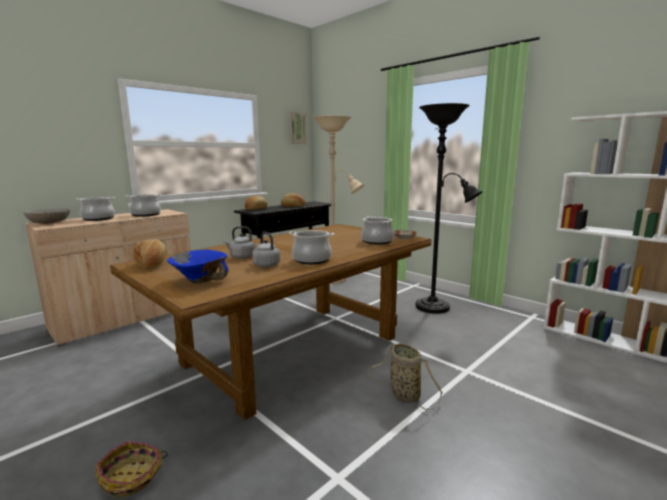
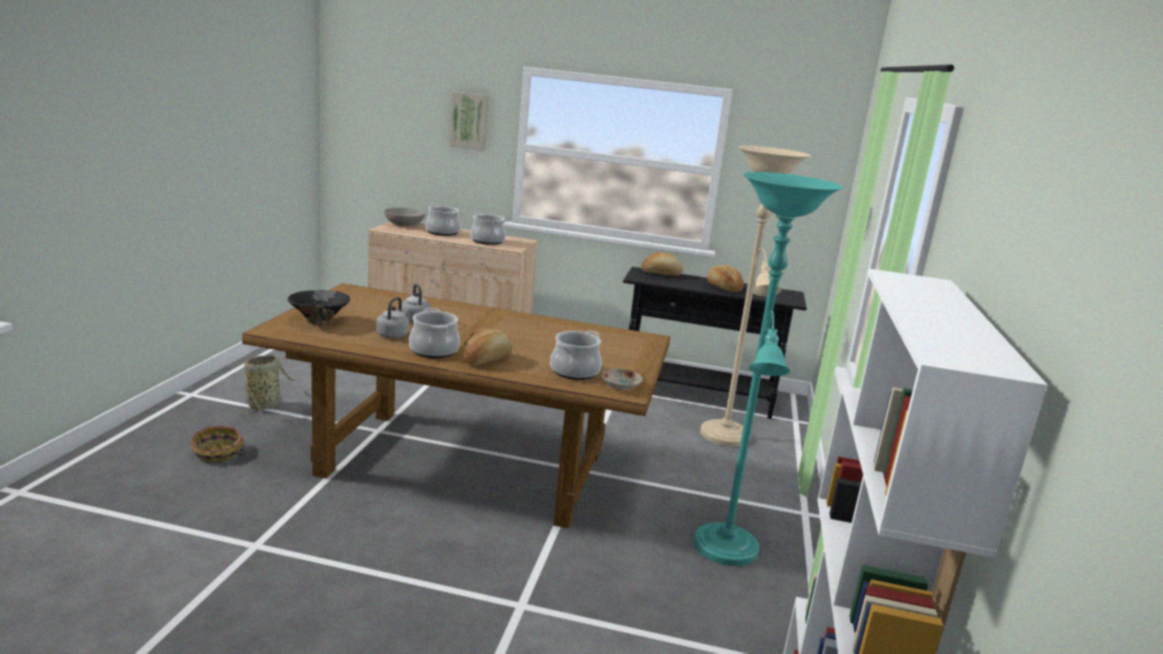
camera: 55 degrees right, 5 degrees up
(152, 264) = (355, 295): bread -> bread (486, 360)
(200, 280) = (319, 322): blue bowl -> black bowl
(297, 128) = (813, 150): picture -> picture (469, 121)
(403, 394) = (419, 559): basket -> basket (265, 404)
(436, 308) = (726, 551): black floor lamp -> turquoise floor lamp

